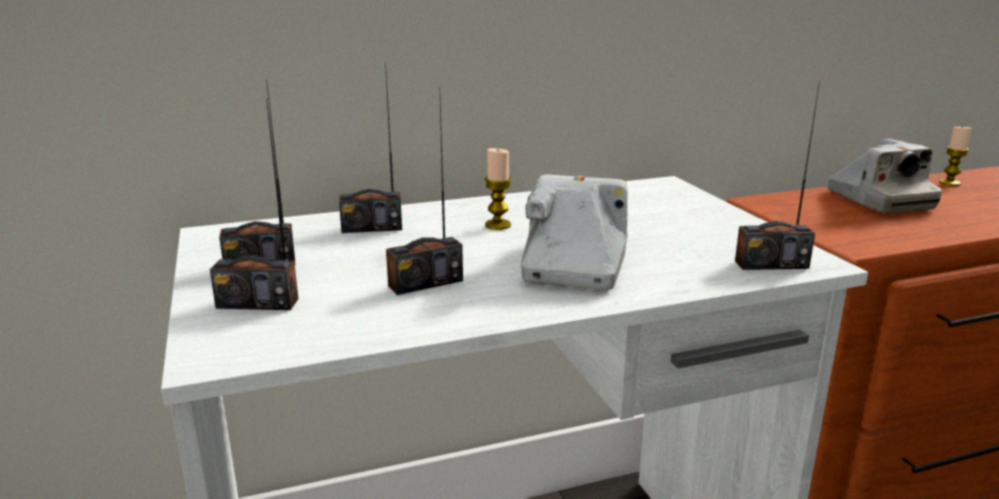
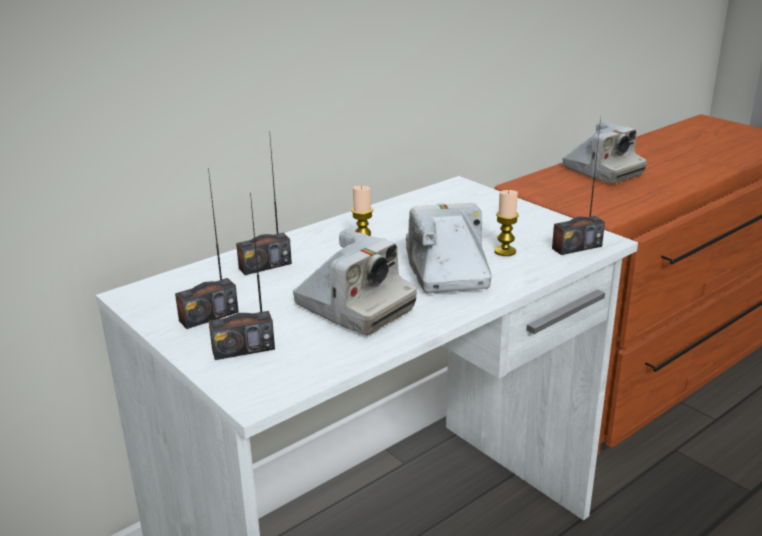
camera: 20 degrees left, 5 degrees up
(425, 283) = (354, 307): radio -> camera
(949, 183) = (641, 148): candle -> candle (505, 251)

